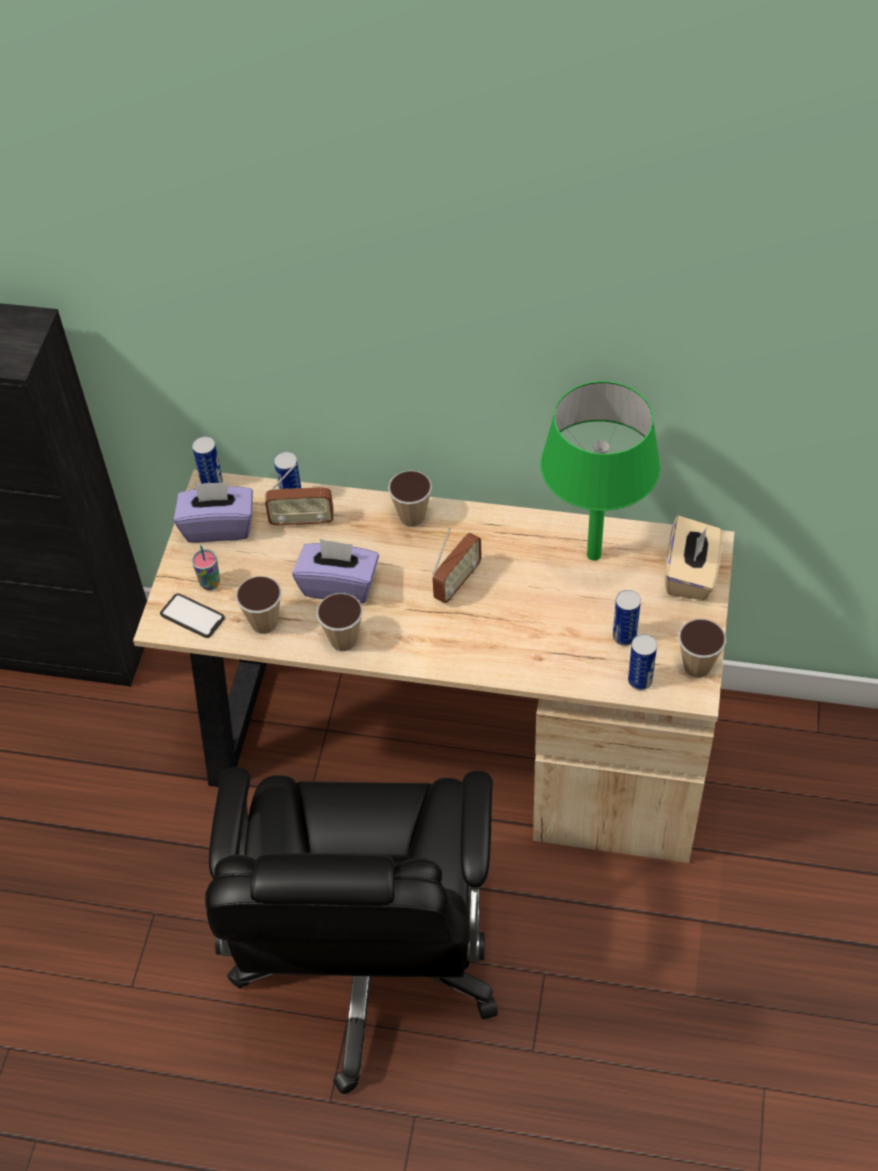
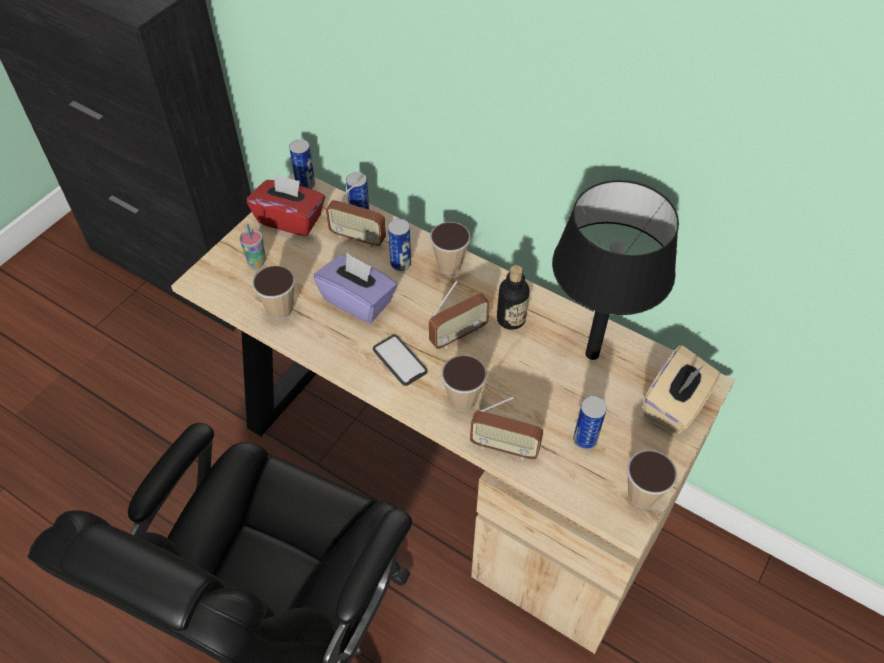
camera: 20 degrees right, 0 degrees up
(192, 616) = (227, 283): phone -> phone (399, 360)
(218, 526) = (290, 219): purple tissue box -> red tissue box
(343, 640) = (335, 348): cup -> cup (462, 400)
(500, 549) = (511, 319): none -> bottle
(554, 671) = (504, 447): none -> radio
(593, 555) = (591, 354): green table lamp -> black table lamp
(640, 680) = (580, 488): can -> can (400, 264)

